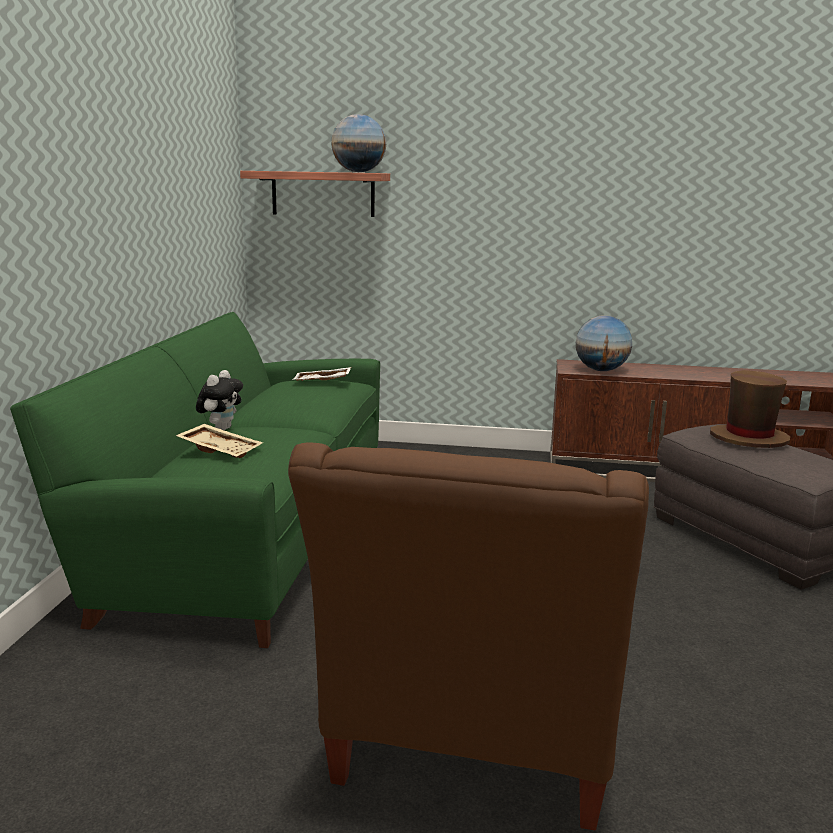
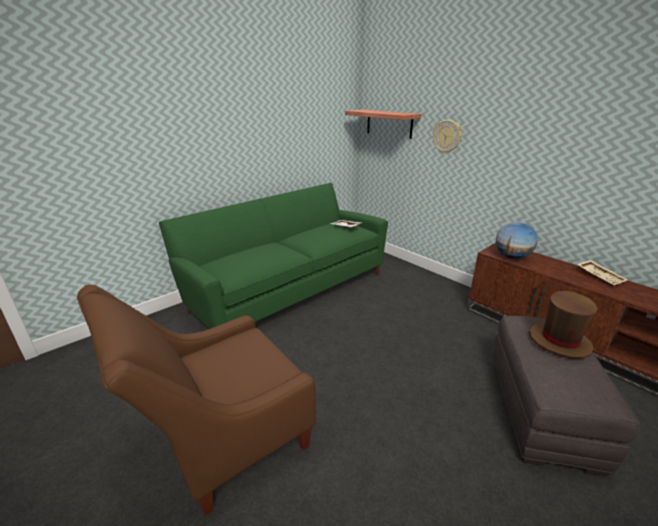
camera: 40 degrees right, 10 degrees up
(221, 428) = (269, 243): plush toy -> none
(221, 449) = (242, 255): beige tray -> beige tray (600, 277)
(359, 172) = (400, 113): globe -> none
(444, 207) = (447, 136): none -> wall clock

